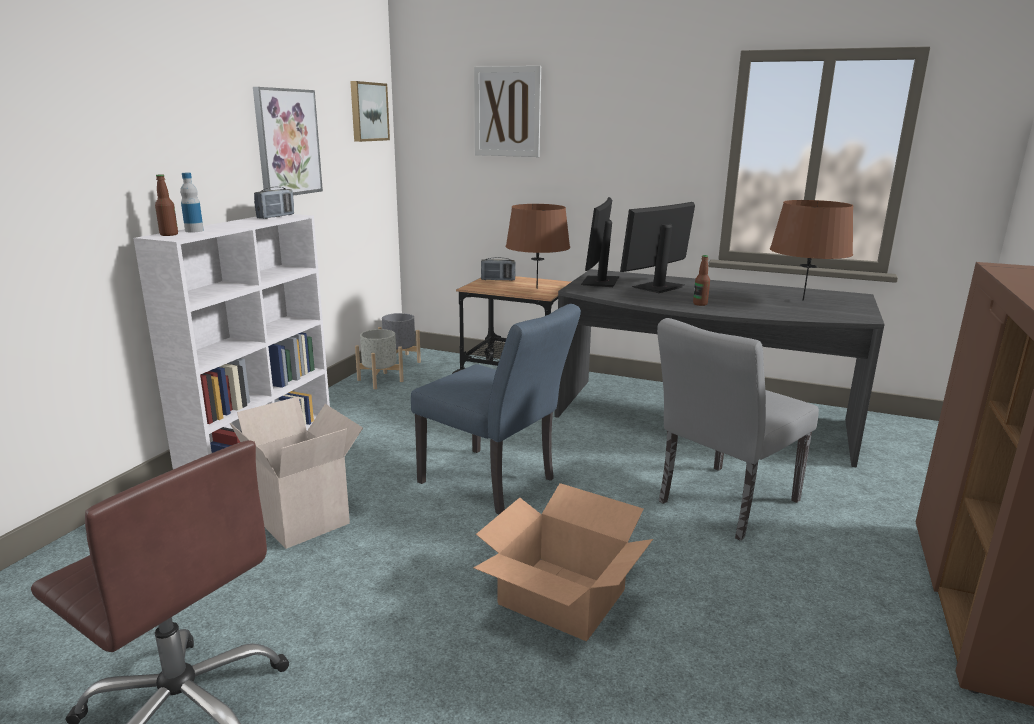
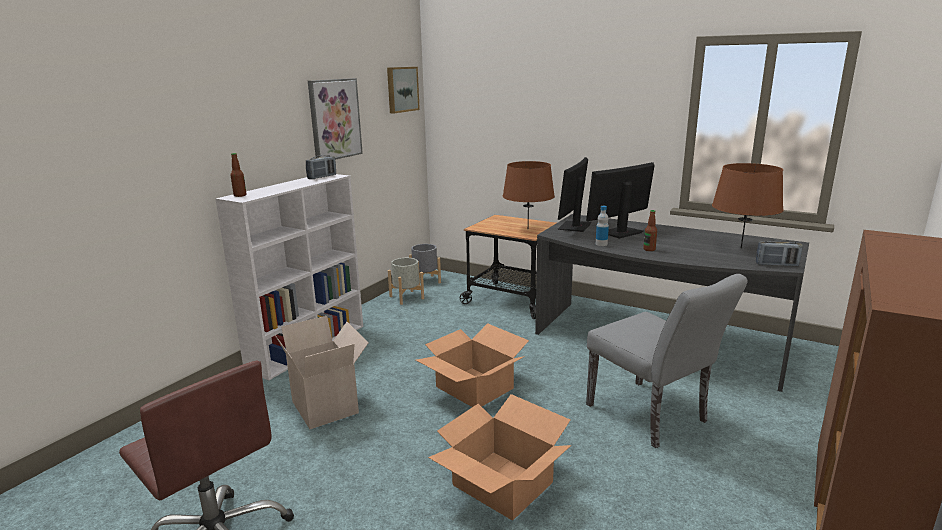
camera: 10 degrees right, 0 degrees up
(194, 231) = (258, 192): bottle -> bottle (601, 244)
(495, 484) = (474, 388): blue chair -> cardboard box
(498, 280) = (499, 220): radio -> radio (776, 265)
(507, 112) = (509, 87): picture -> none
(721, 505) = (652, 417): grey chair -> grey chair turned 90 degrees counterclockwise

